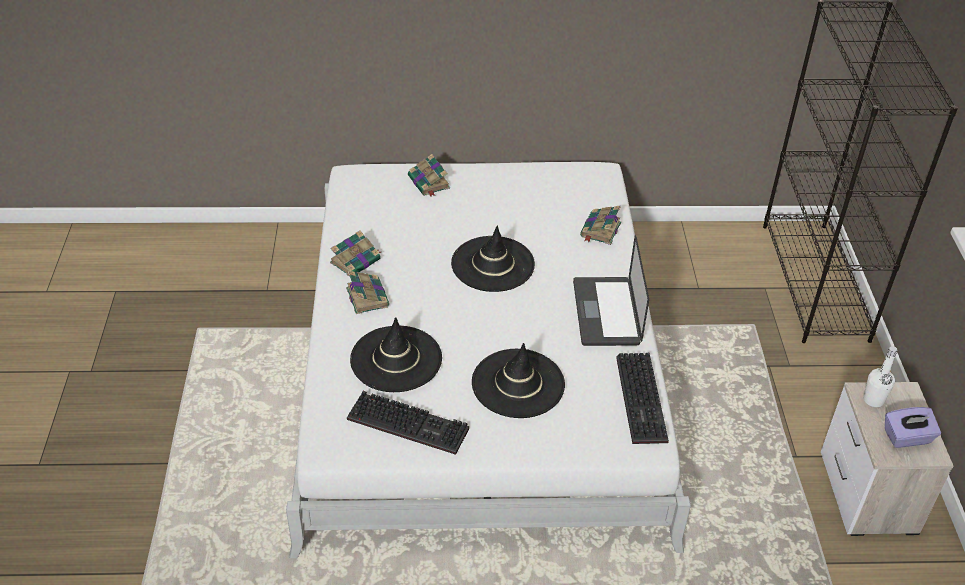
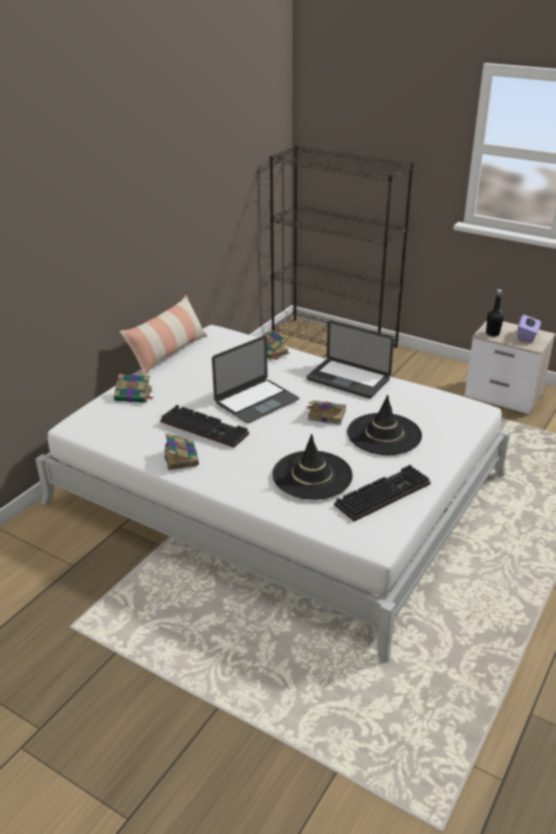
camera: 55 degrees left, 10 degrees down
(367, 296) = (228, 465): book -> book (325, 415)
(492, 264) = (256, 401): black hat -> laptop
(524, 164) = (168, 353): none -> pillow
(643, 400) = (438, 396): keyboard -> keyboard (206, 427)
(873, 400) = (492, 333): white bottle -> black bottle

